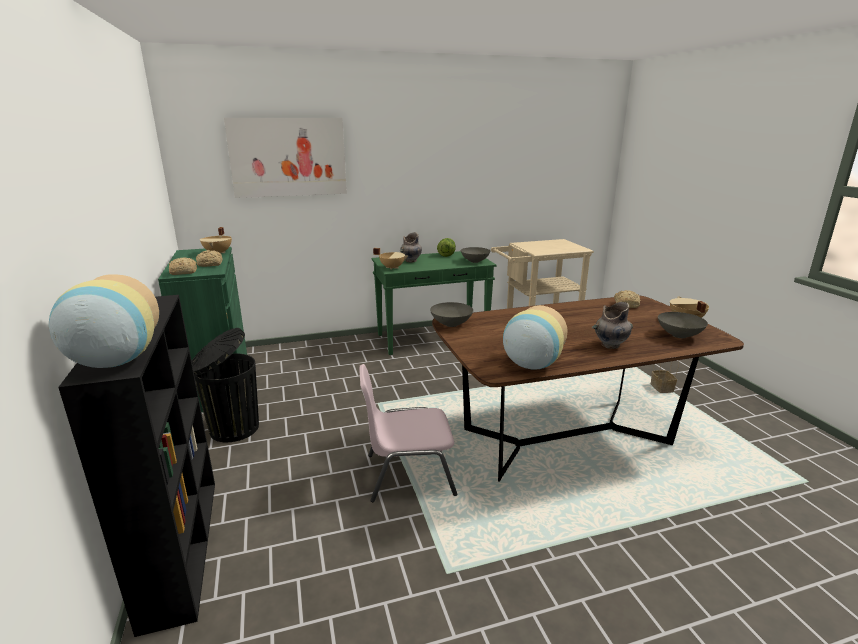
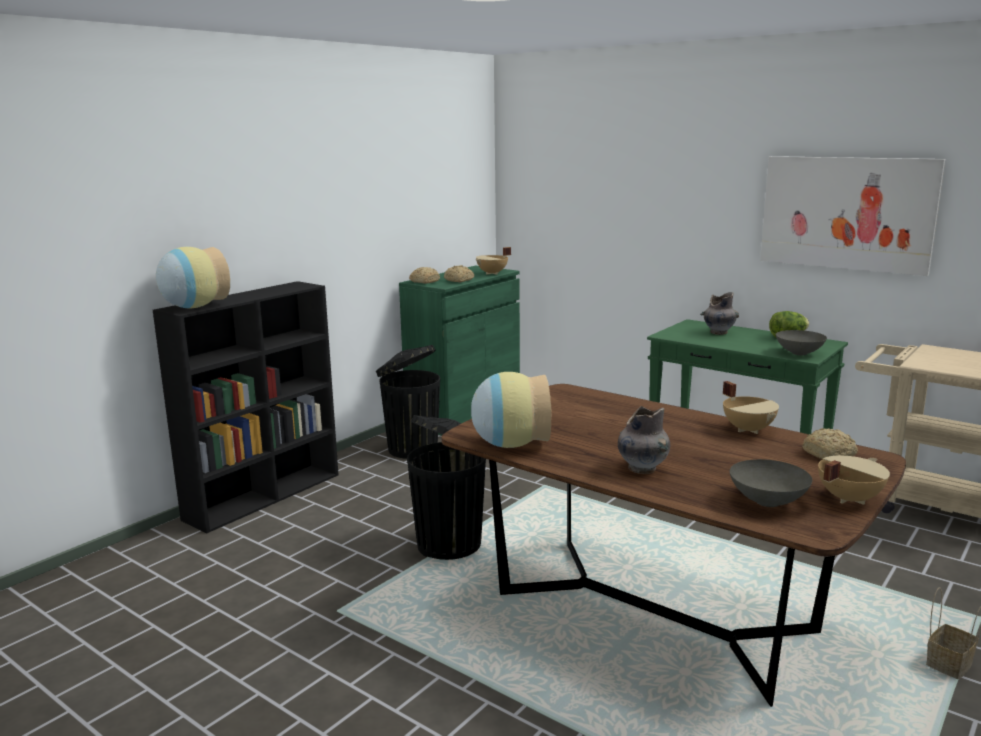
camera: 55 degrees right, 5 degrees down
(288, 157) = (606, 175): picture -> picture (846, 213)
(392, 268) = (674, 333): beige cooking pot -> beige cooking pot (749, 429)
(408, 473) = (451, 544): pink chair -> black trash can
(451, 324) = (555, 393): grey bowl -> none

